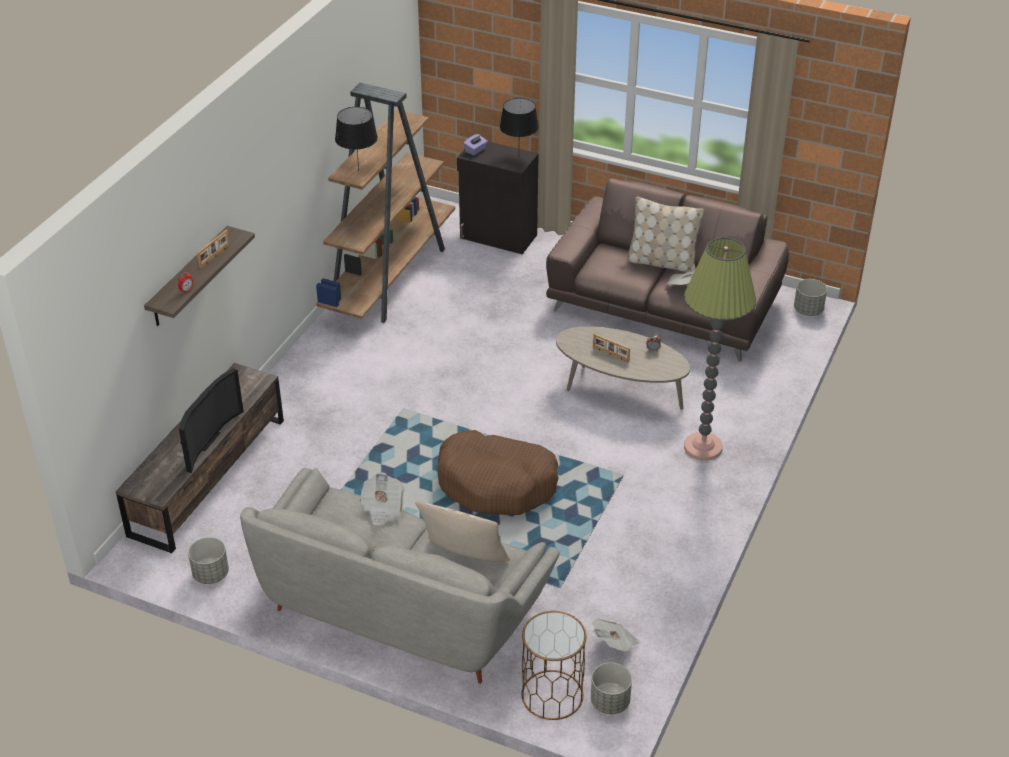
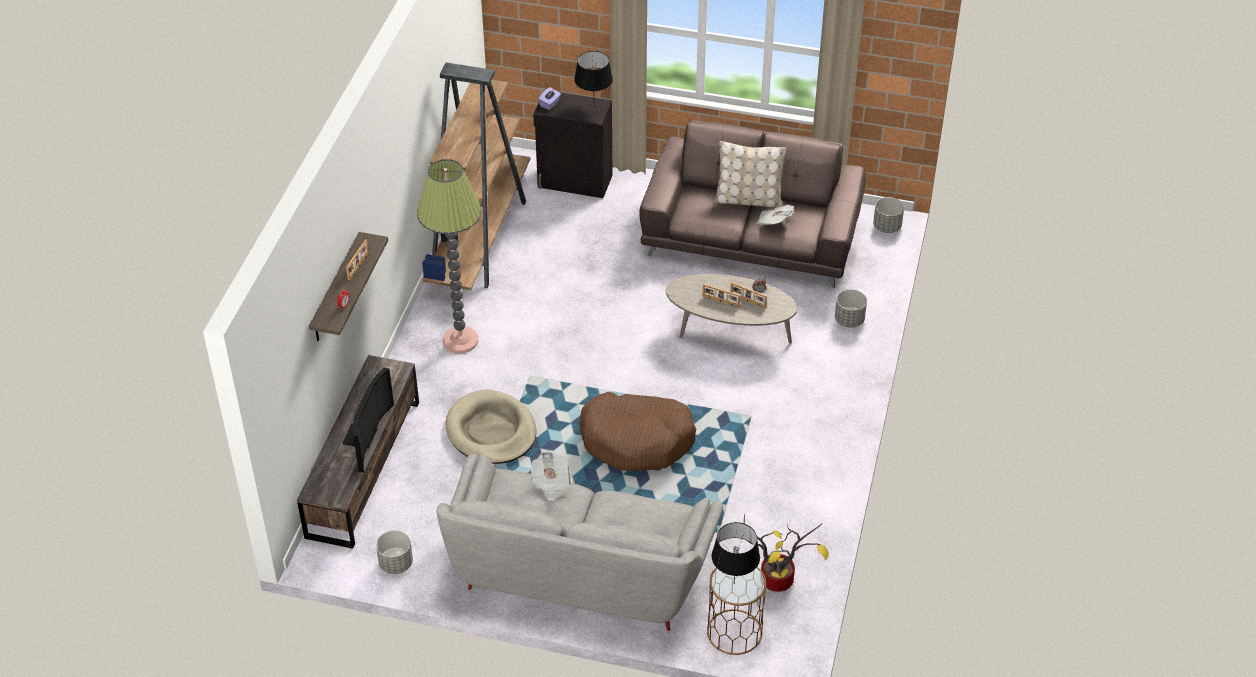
camera: 10 degrees left, 5 degrees up
(348, 457) = (491, 431): none -> beige dog bed
(358, 171) = (457, 151): black table lamp -> black table lamp (733, 583)
(464, 557) = (637, 520): beige pillow -> none
(610, 702) = (786, 631): grey planter -> grey planter (849, 320)
(615, 644) = (779, 577): newspaper -> potted plant
(639, 357) = (747, 301): none -> picture frame
(702, 447) = (817, 379): floor lamp -> floor lamp (460, 340)

